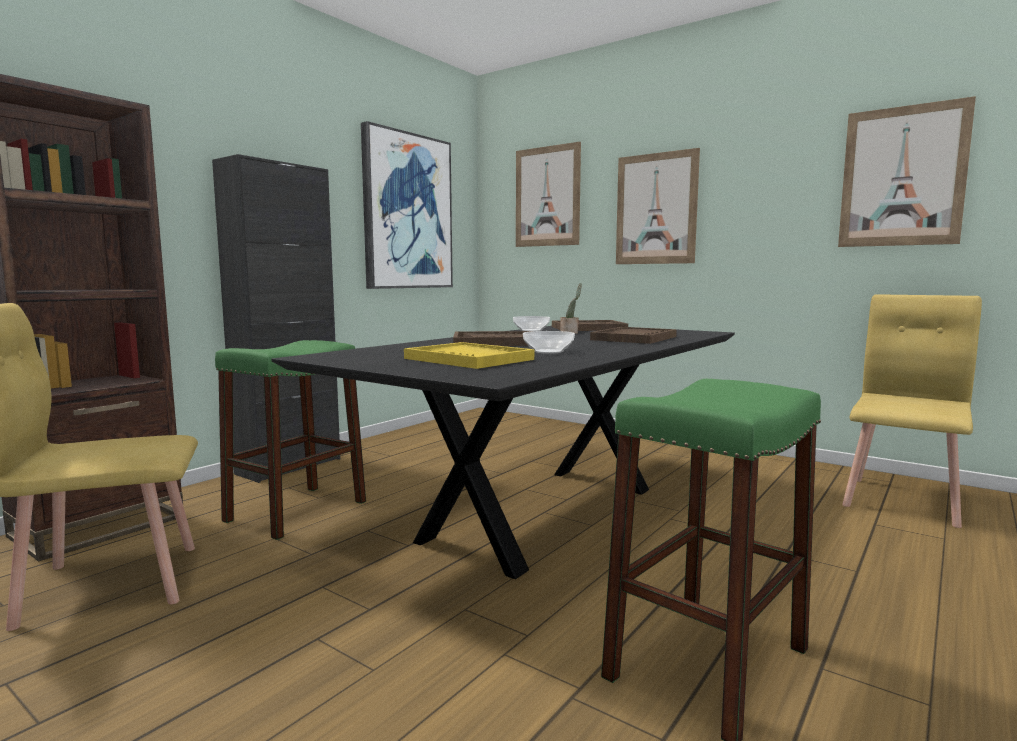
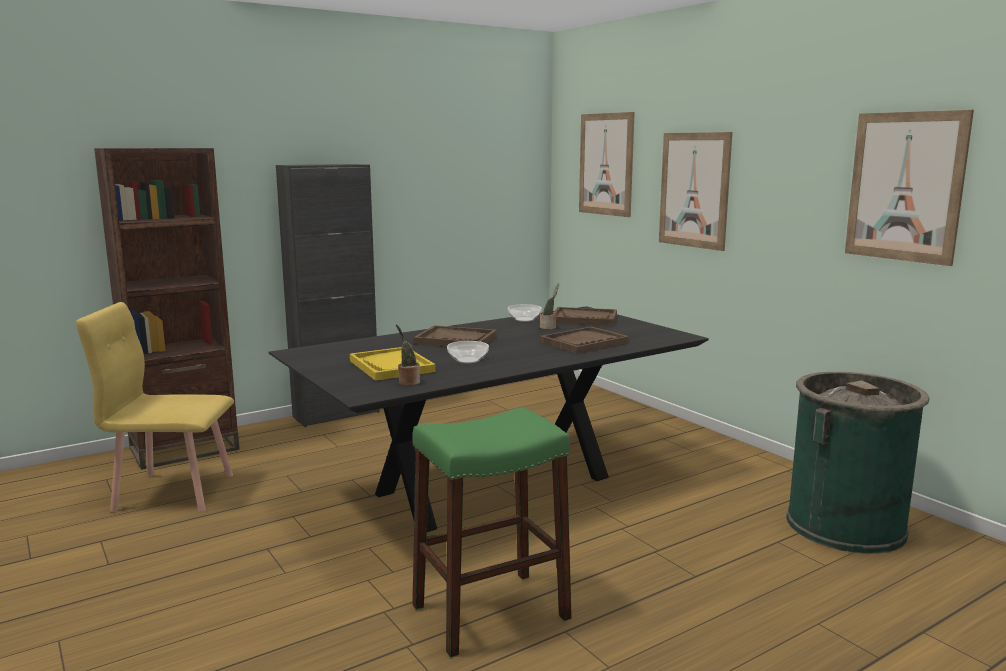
camera: 20 degrees right, 5 degrees up
(297, 511) = (315, 456): green stool -> none
(407, 212) = (464, 183): picture -> none
(523, 367) = (408, 382): none -> potted plant
(903, 501) = (845, 525): yellow chair -> green trash can

